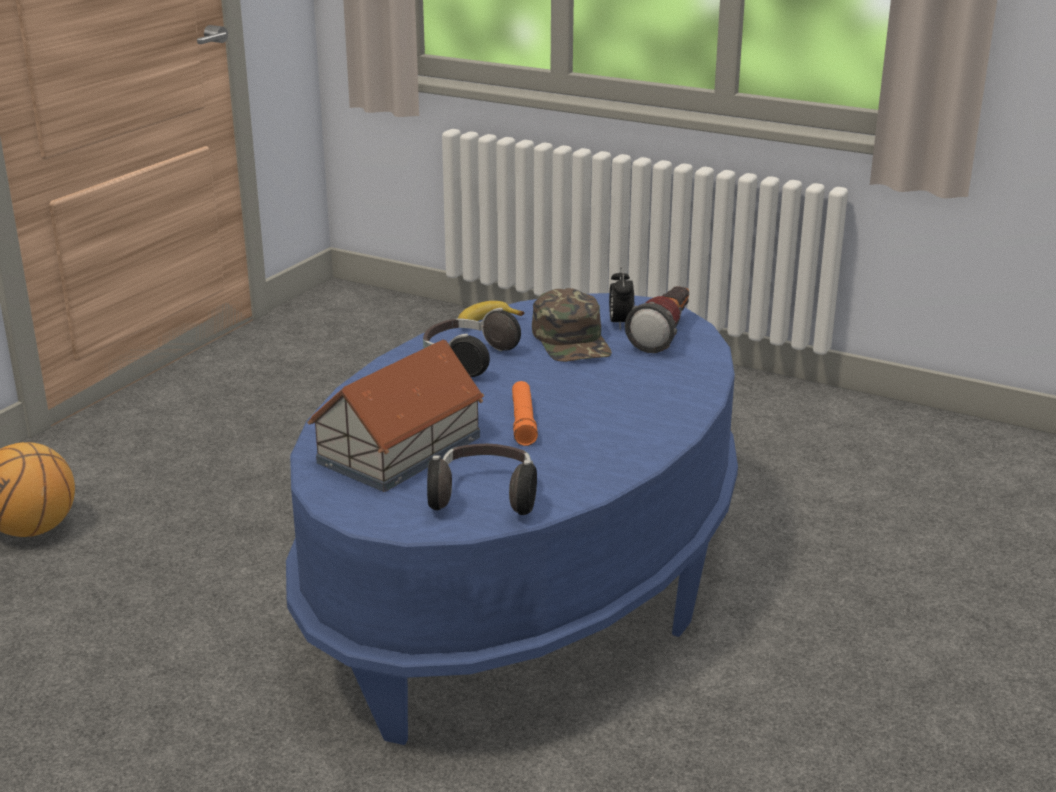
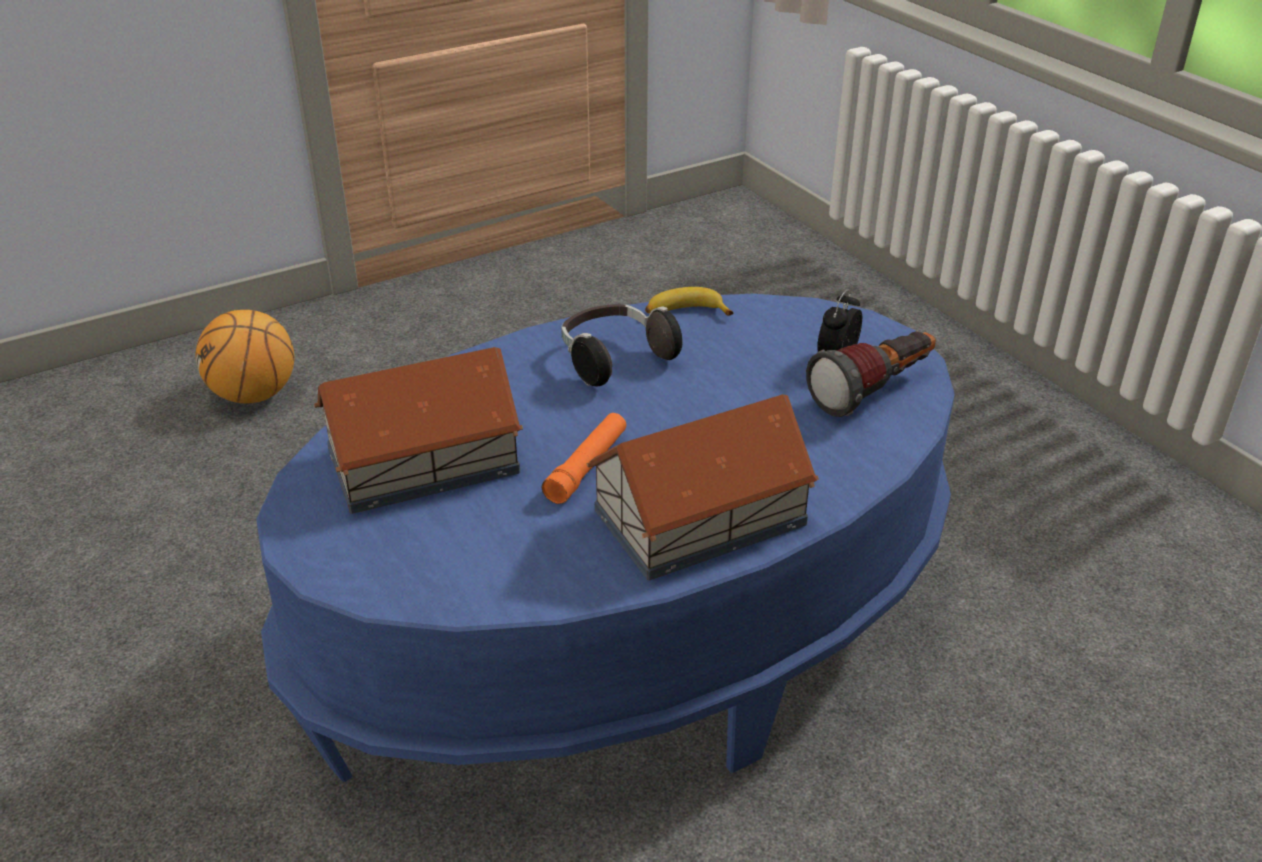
camera: 30 degrees right, 10 degrees up
(484, 497) = (438, 562): headphones -> none
(572, 340) = (756, 367): green cap -> none
(632, 425) = (702, 517): none -> toy house

